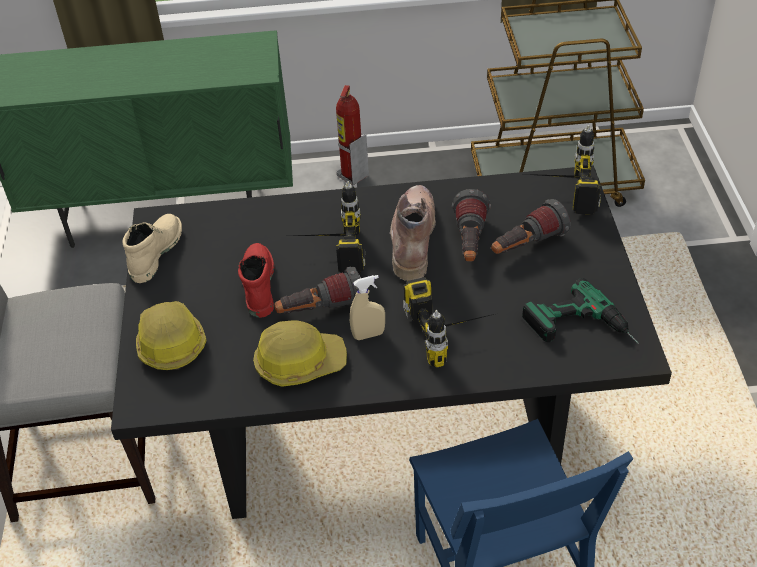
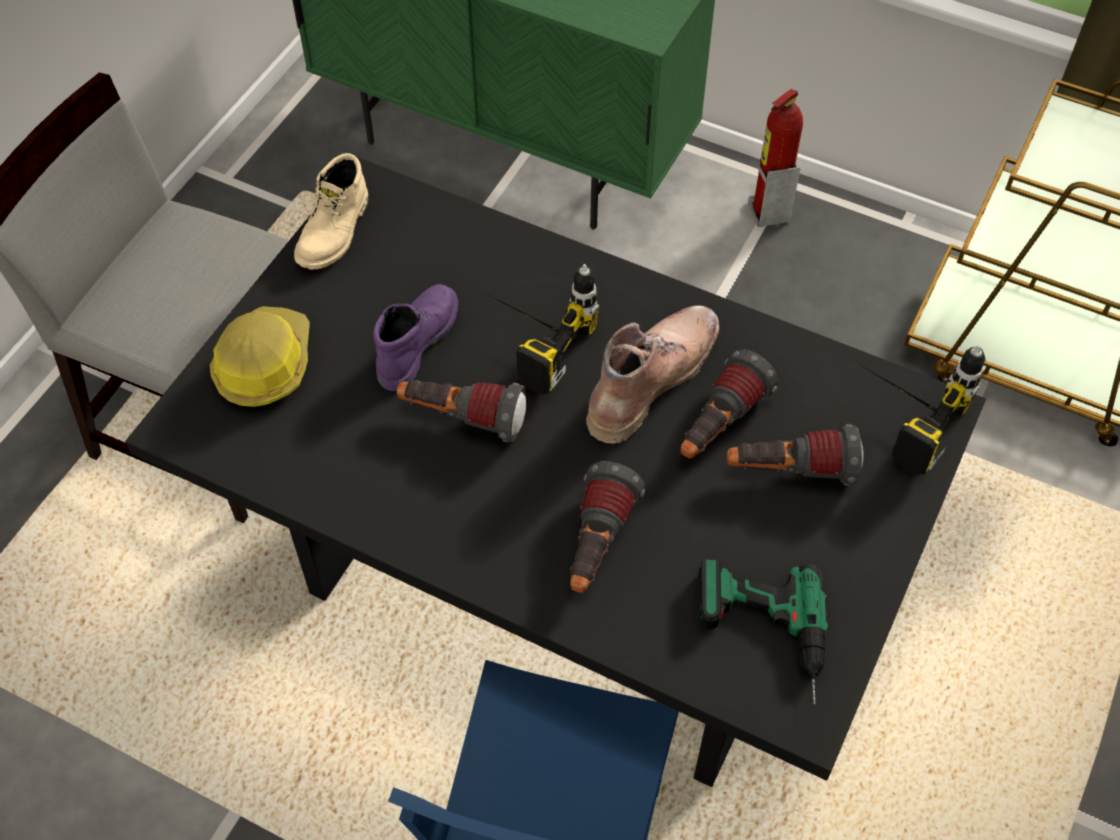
camera: 30 degrees right, 10 degrees up
(155, 252) = (335, 232): beige boot -> beige boot turned 150 degrees clockwise
(257, 285) = (416, 342): red boot -> purple boot
(299, 362) = (384, 476): hard hat -> none
(368, 335) = (492, 485): beige spray bottle -> none
(455, 333) = (597, 545): power drill -> flashlight

